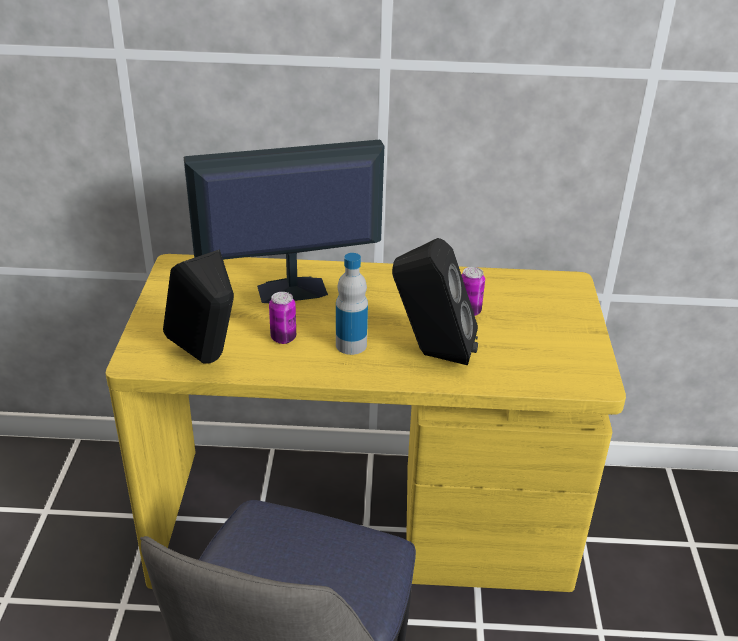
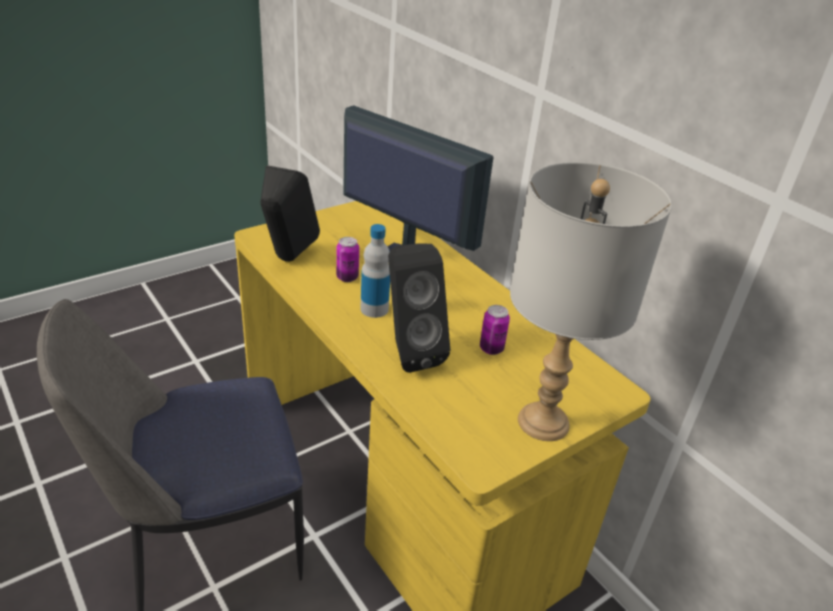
camera: 50 degrees right, 0 degrees up
(575, 332) = (542, 422): none -> grey table lamp

